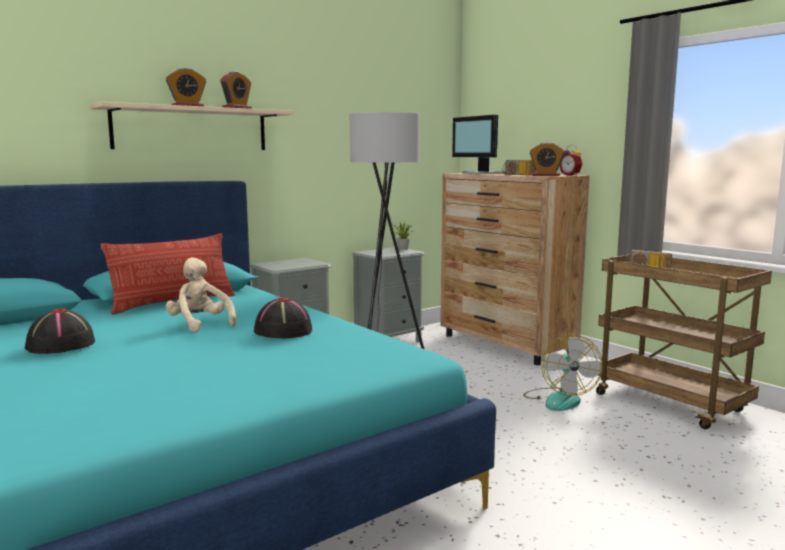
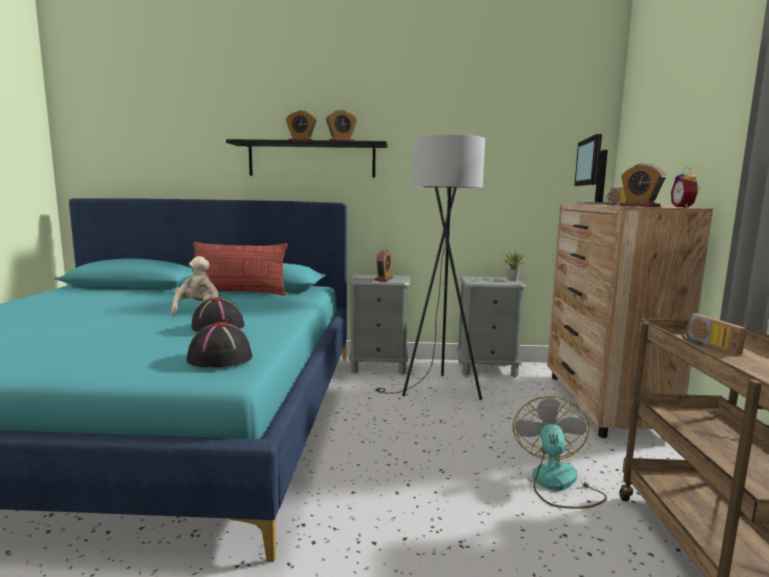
camera: 40 degrees right, 0 degrees up
(60, 345) = (100, 306): black hat -> black hat (219, 358)
(192, 129) = (312, 160): beige shelf -> black shelf
(298, 264) = (383, 279): none -> alarm clock
(559, 399) = (557, 484): fan -> fan turned 150 degrees clockwise

